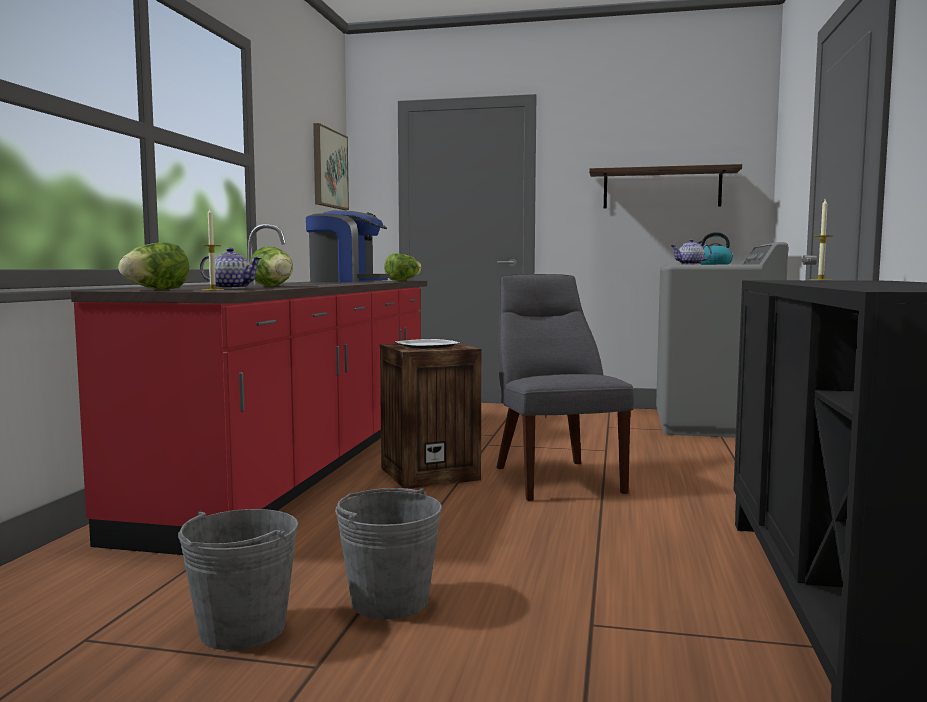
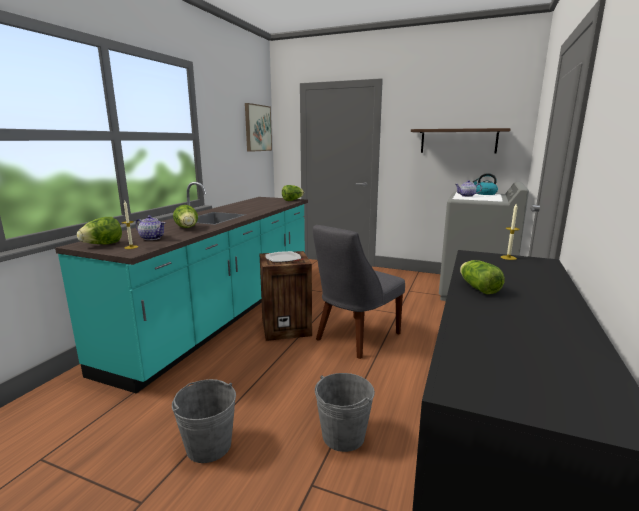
camera: 10 degrees right, 10 degrees up
(242, 629) = (120, 461): grey bucket -> grey bucket (343, 436)
(307, 464) = (225, 314): red counter -> turquoise counter
(347, 281) = (254, 206): coffee machine -> none
(554, 478) = (355, 337): grey chair -> grey chair turned 135 degrees counterclockwise
(814, 282) = (477, 287): none -> lettuce

